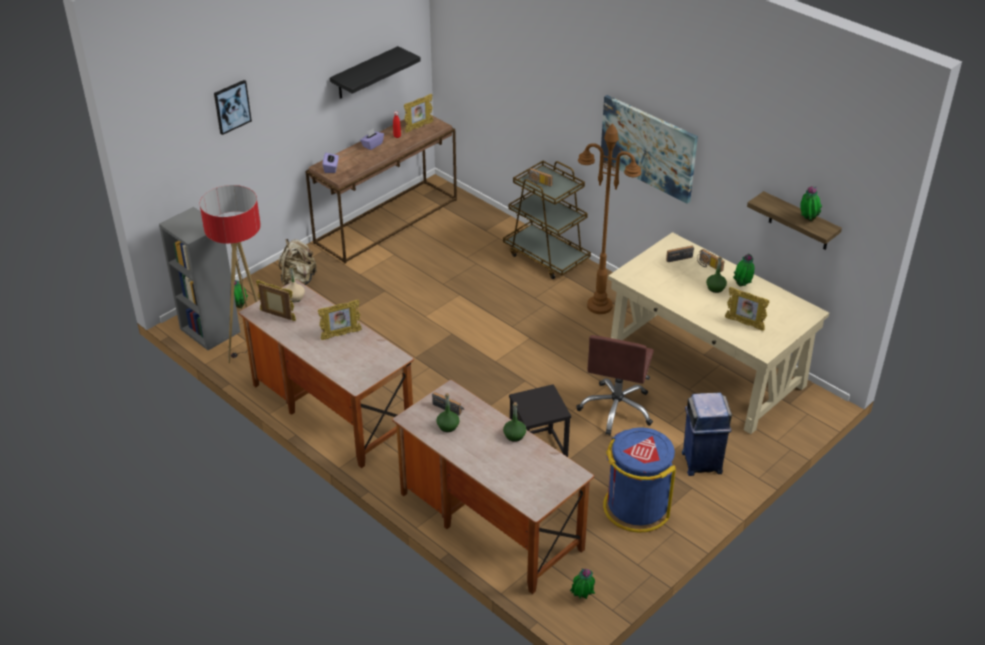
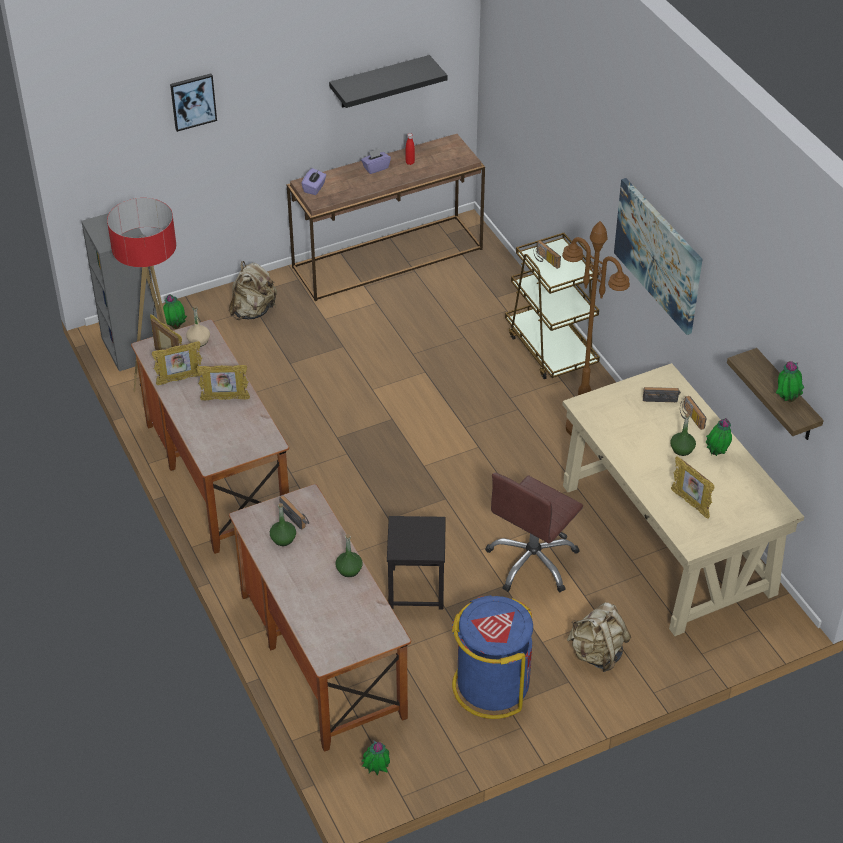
camera: 20 degrees right, 5 degrees up
(418, 127) = (441, 156): picture frame -> picture frame (180, 379)
(701, 462) = (597, 654): blue trash can -> beige backpack

